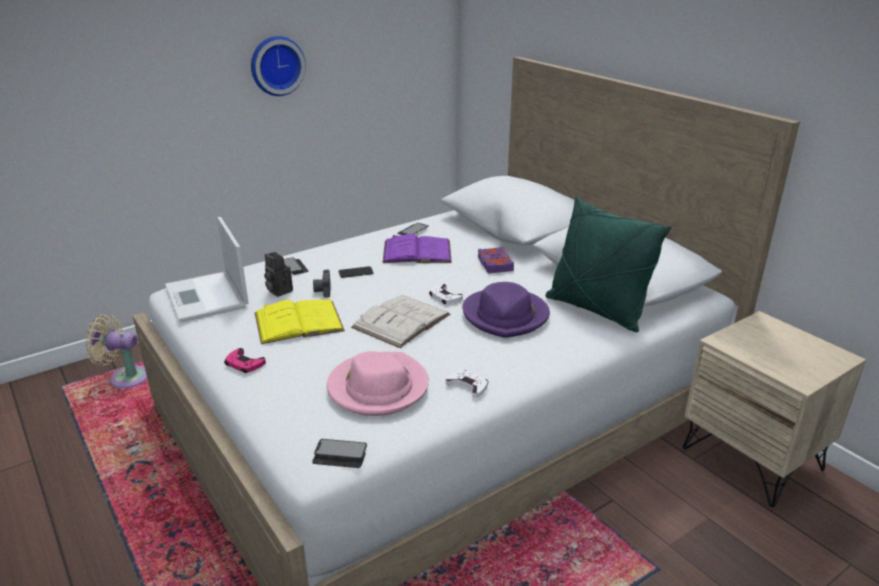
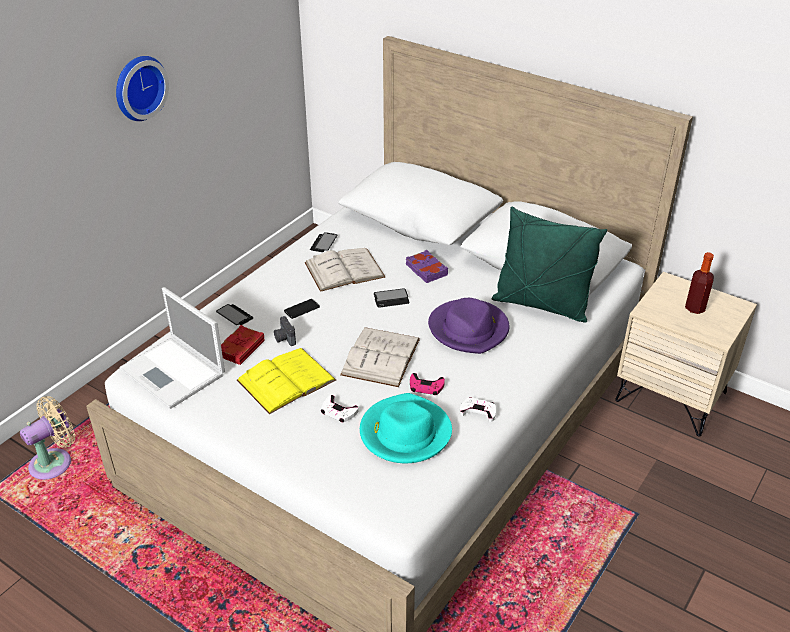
camera: 20 degrees left, 10 degrees up
(125, 378) = (55, 462): beige fan -> beige fan turned 150 degrees clockwise
(244, 364) = (269, 439): pink game controller -> pink game controller (426, 387)
(278, 290) = (240, 348): camera -> red book
(340, 455) = (415, 505): phone -> phone (391, 299)
(378, 387) = (404, 433): pink hat -> turquoise hat
(417, 251) = (344, 270): purple book -> white book
(445, 297) = (403, 320): white game controller -> white game controller (338, 412)
(782, 349) = (695, 308): none -> bottle

